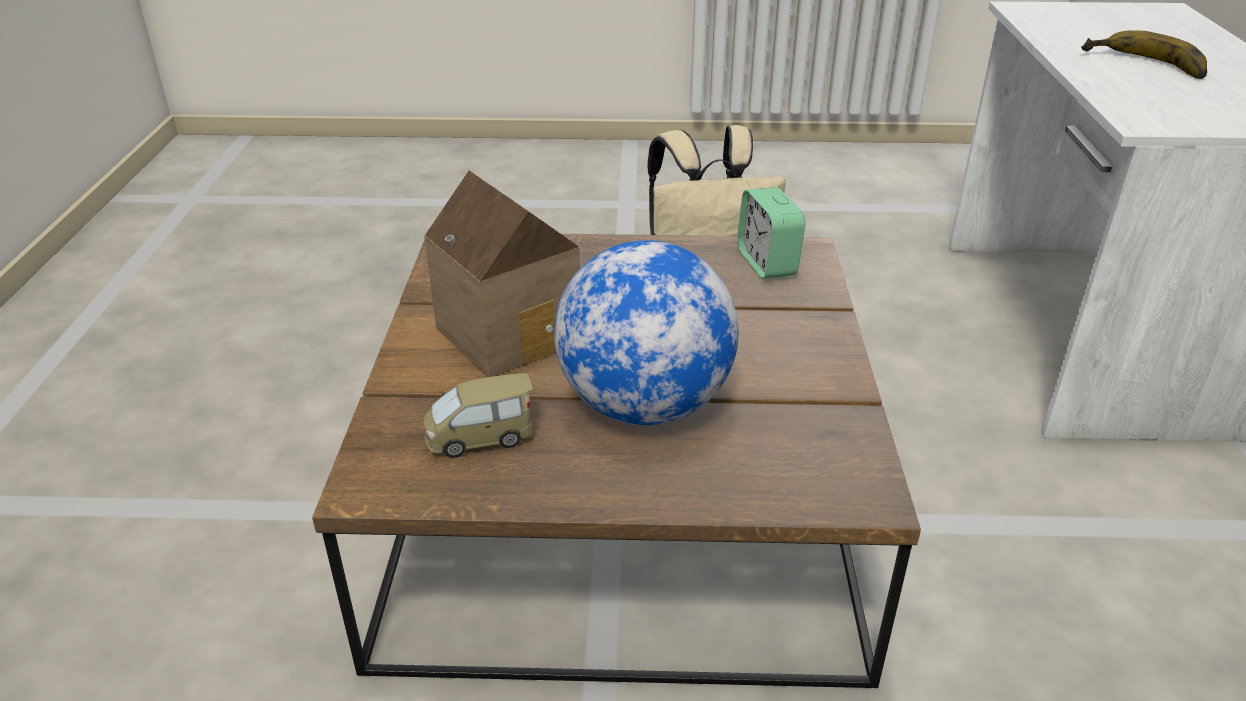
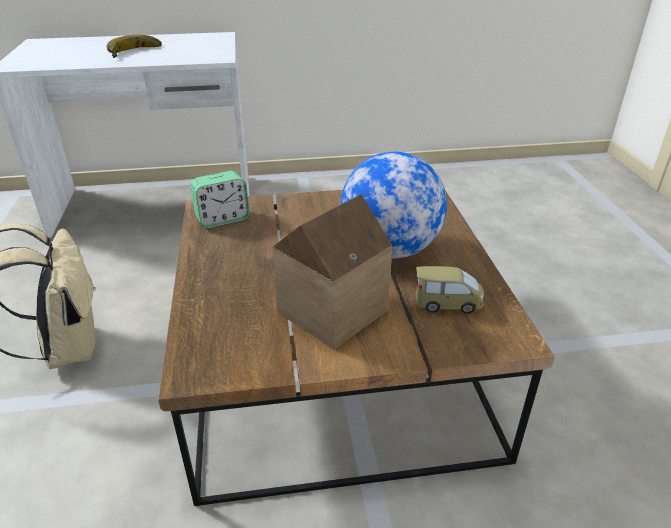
camera: 100 degrees left, 0 degrees up
(480, 437) = (447, 303): toy car -> toy car turned 60 degrees counterclockwise

